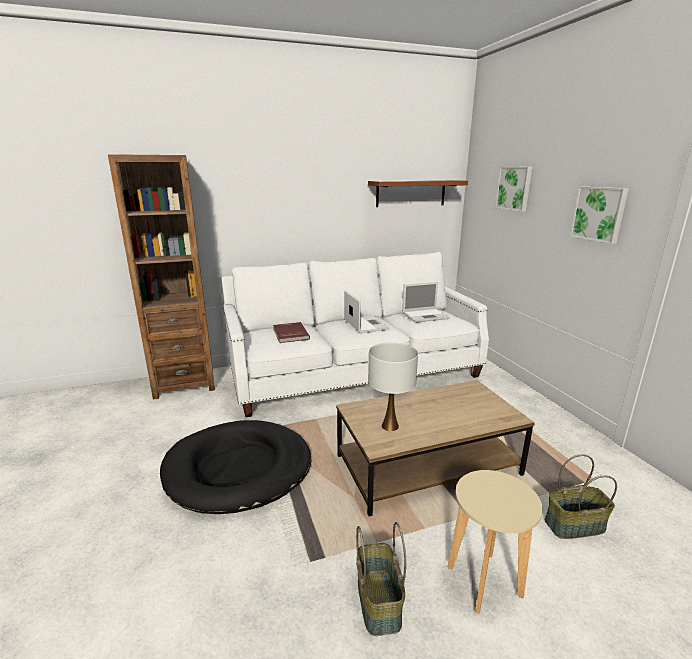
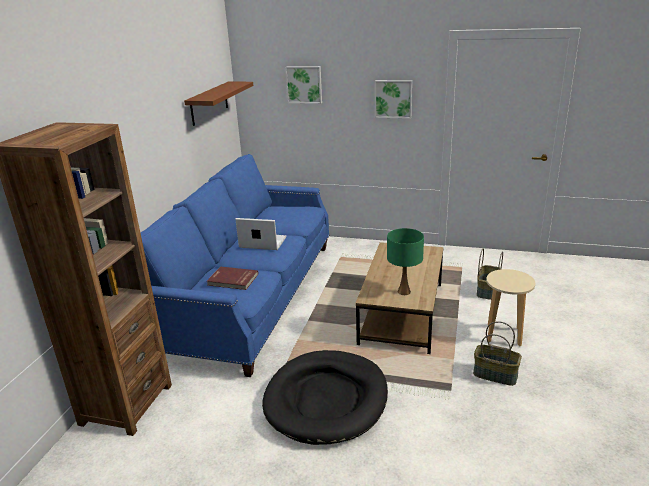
camera: 55 degrees left, 5 degrees up
(354, 372) = (248, 295): white sofa -> blue sofa
(389, 426) = (404, 292): white table lamp -> green table lamp
(426, 315) = (281, 215): laptop -> none

